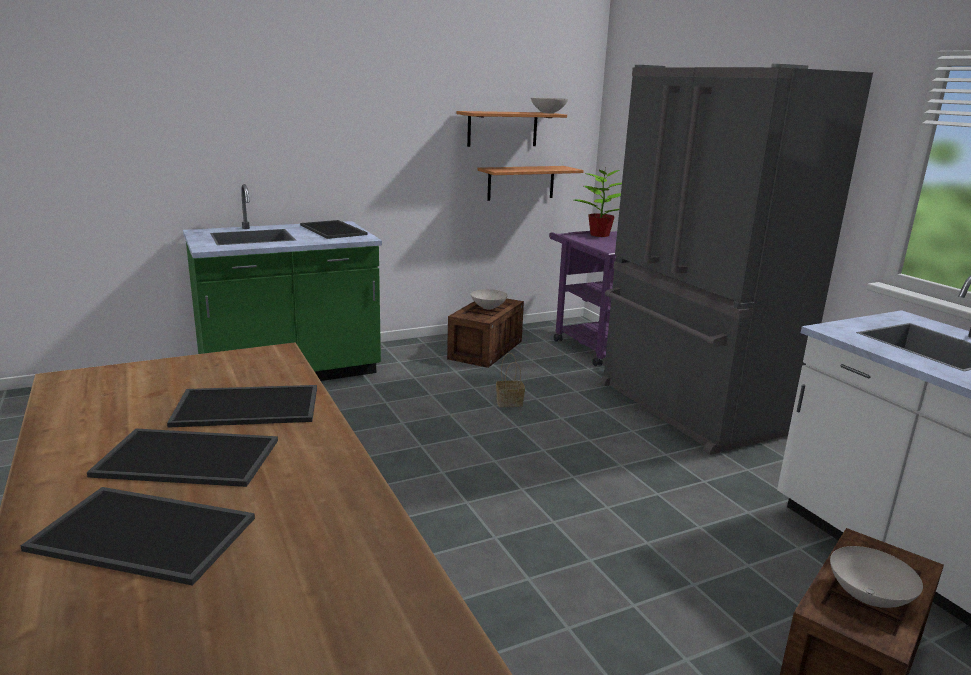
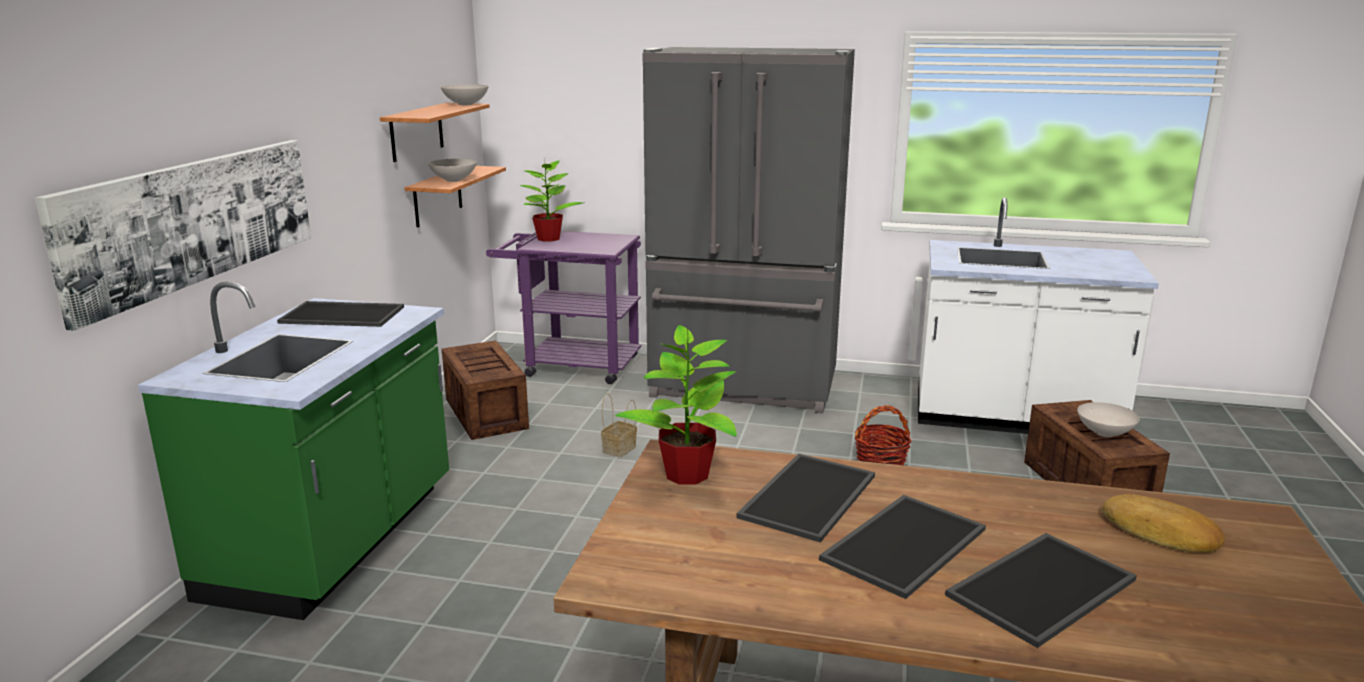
camera: 50 degrees left, 0 degrees up
(244, 364) = (686, 475): none -> potted plant
(250, 146) = (194, 221): none -> picture
(325, 585) = (1160, 533): none -> bread
(489, 307) = (481, 360): white bowl -> white bowl (454, 180)
(680, 510) = (881, 459): none -> basket

